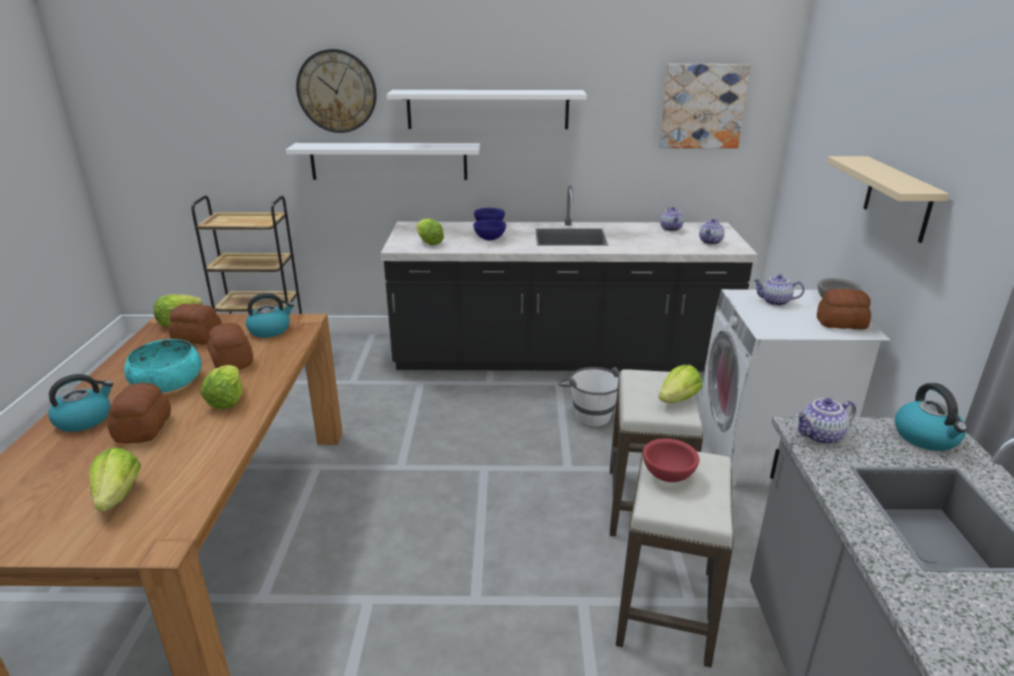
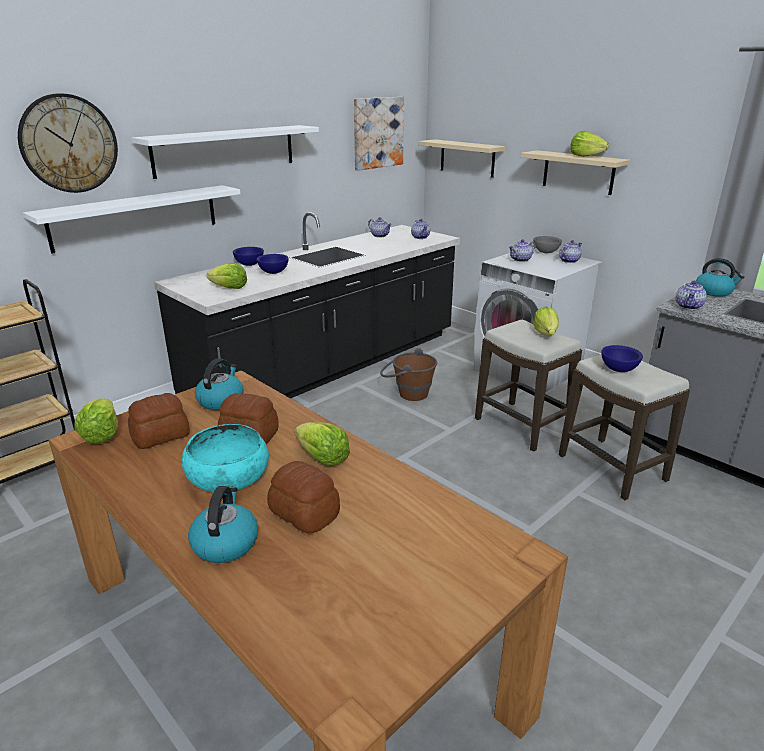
camera: 45 degrees left, 0 degrees up
(118, 496) = (416, 558): lettuce -> lettuce (585, 156)
(588, 413) = (407, 393): white bucket -> brown bucket
(669, 475) = (619, 369): red bowl -> blue bowl
(813, 152) = (467, 158): none -> beige shelf
(840, 323) = (568, 261): bread -> teapot

